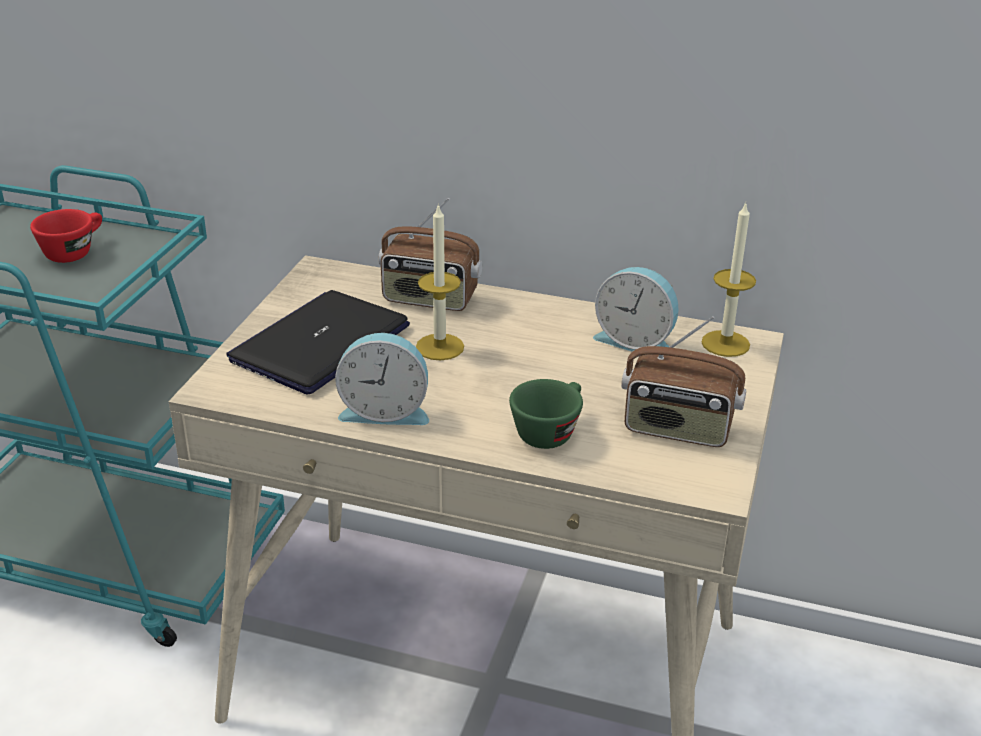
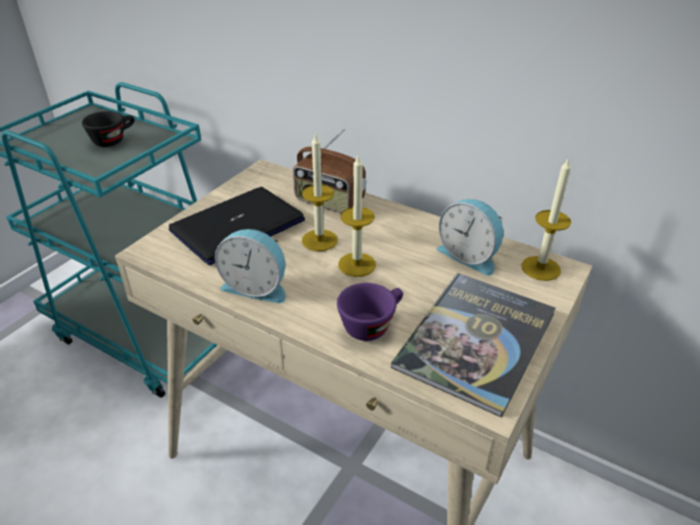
camera: 15 degrees right, 5 degrees up
(74, 251) = (113, 140): red cup -> black cup
(501, 369) = (357, 264): none -> candle
(549, 431) = (372, 324): green cup -> purple cup
(677, 429) = (476, 340): radio -> book

